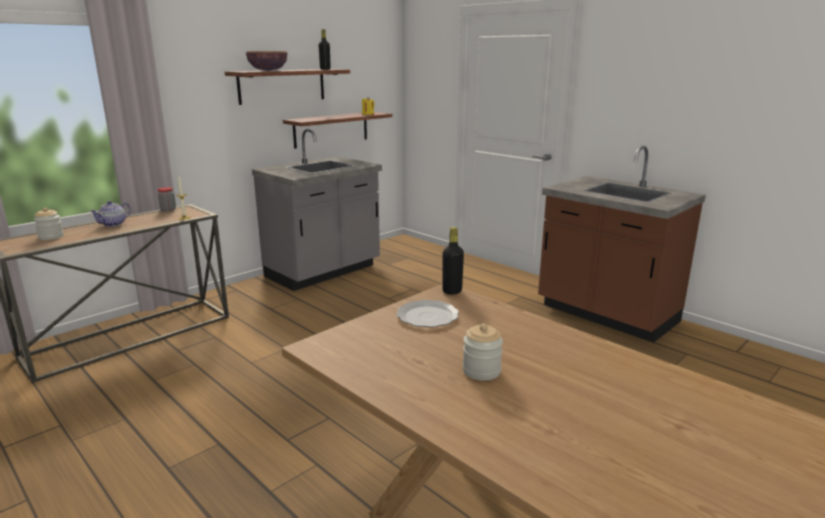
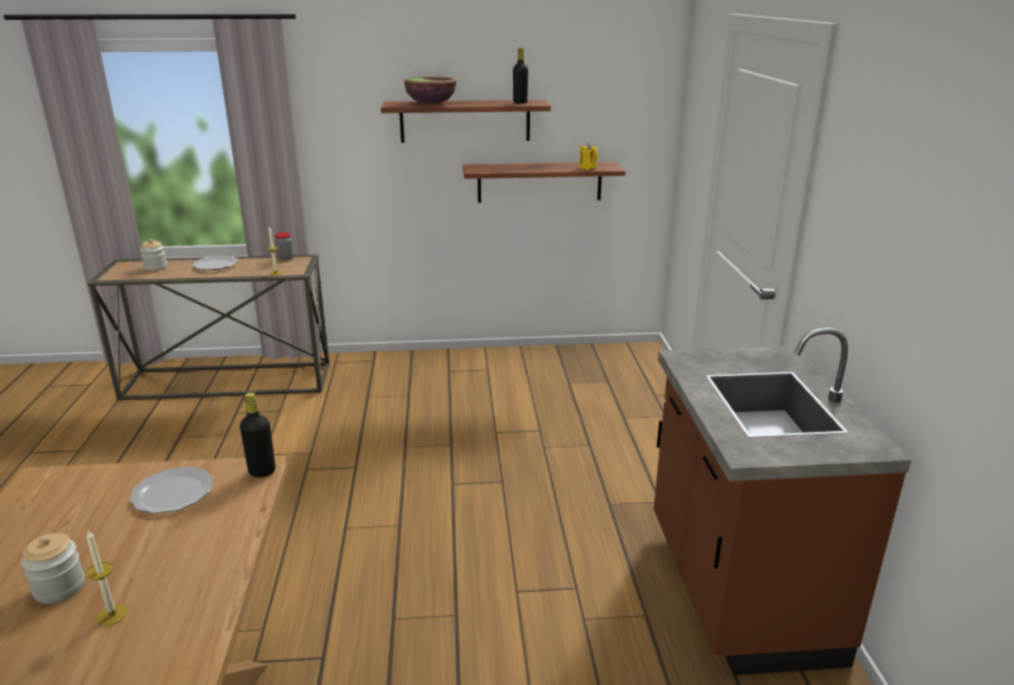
camera: 40 degrees right, 5 degrees up
(113, 224) = (216, 265): teapot -> plate
(324, 272) = (483, 368): grey counter -> none
(541, 364) = (112, 615): none -> candle

